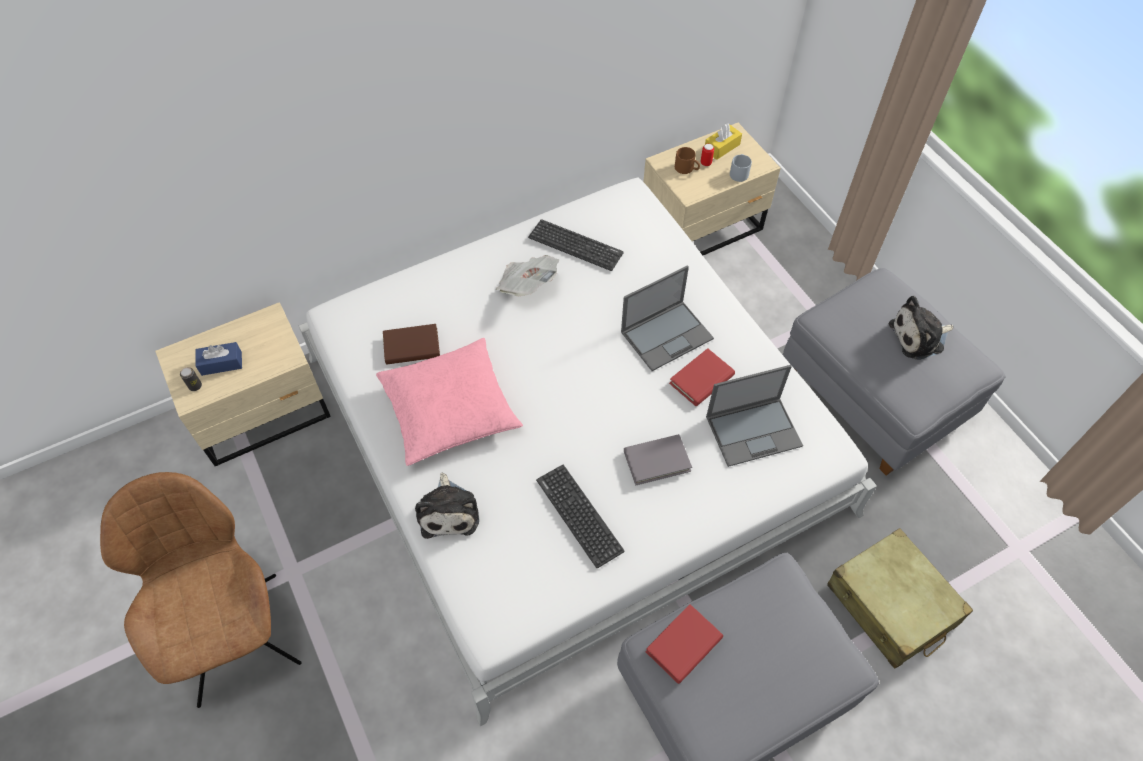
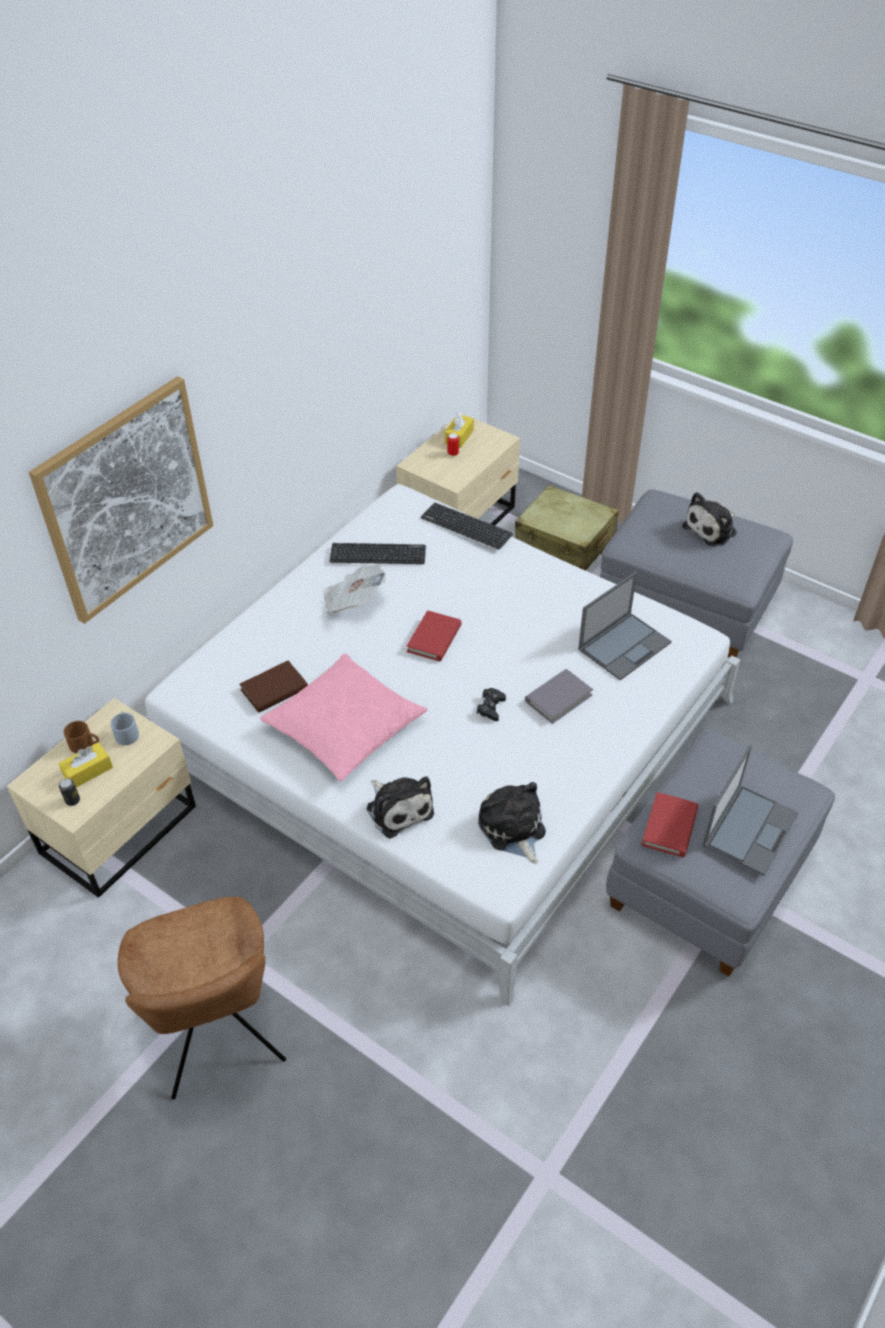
camera: 25 degrees left, 10 degrees down
(221, 363) = (88, 771): blue tissue box -> yellow tissue box
(237, 633) = (218, 1034): brown chair -> brown chair turned 150 degrees counterclockwise
(303, 134) = (127, 499): none -> picture
(536, 579) = (513, 829): none -> plush toy
(579, 515) = (518, 765): keyboard -> keyboard (466, 526)
(588, 444) = (491, 707): none -> black game controller
(667, 335) = (505, 598): laptop -> laptop (750, 828)
(687, 168) = (439, 462): brown mug -> brown mug (85, 744)
(701, 379) = (556, 622): red book -> red book (434, 638)
(739, 172) = (486, 452): grey mug -> grey mug (126, 733)
(891, 605) = (796, 759): beige suitcase -> beige suitcase (565, 541)

